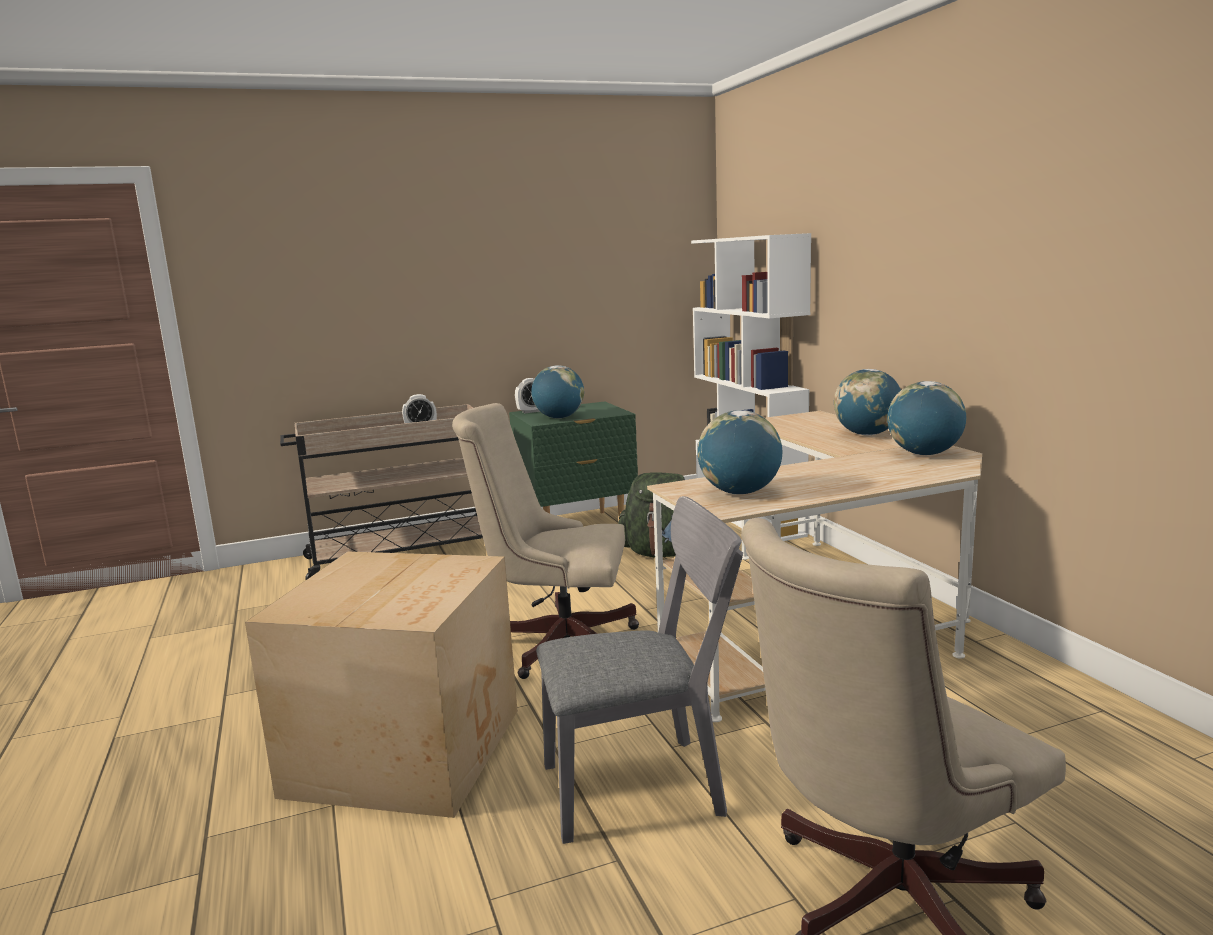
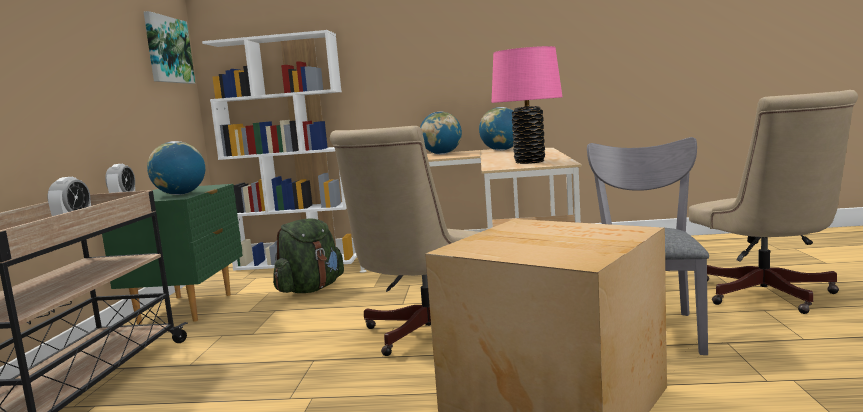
camera: 65 degrees left, 5 degrees down
(661, 251) = (168, 50): none -> picture
(739, 492) = (529, 162): globe -> pink table lamp

